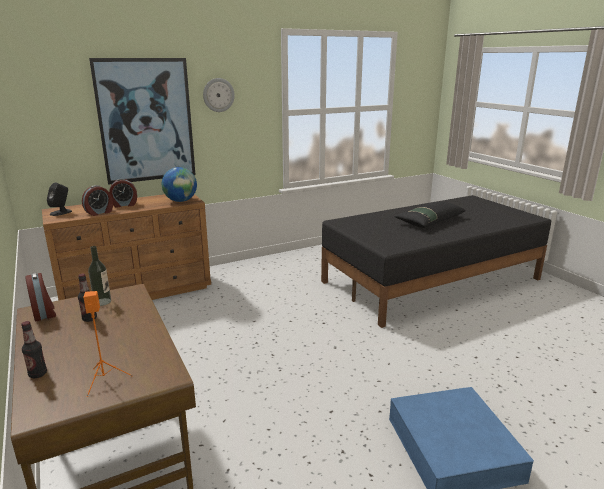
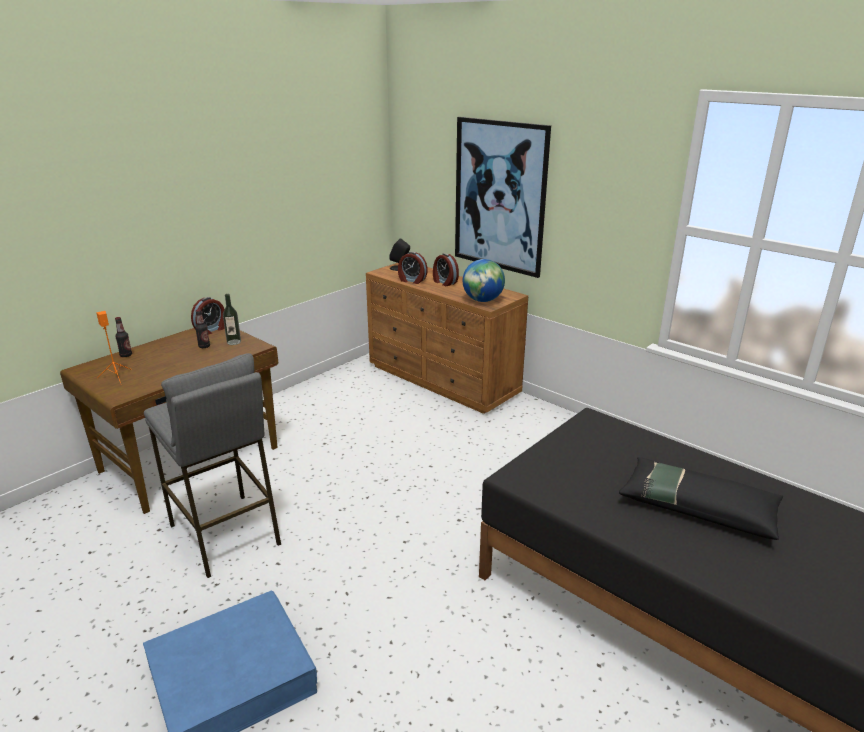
camera: 70 degrees right, 5 degrees up
(218, 95) = (584, 181): wall clock -> none
(274, 441) = (225, 535): none -> grey stool

